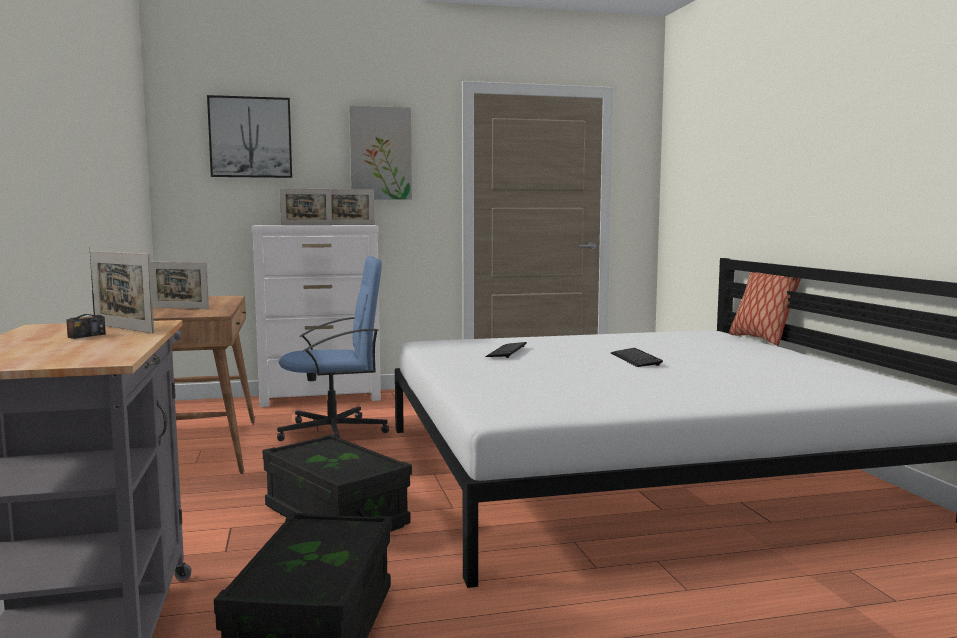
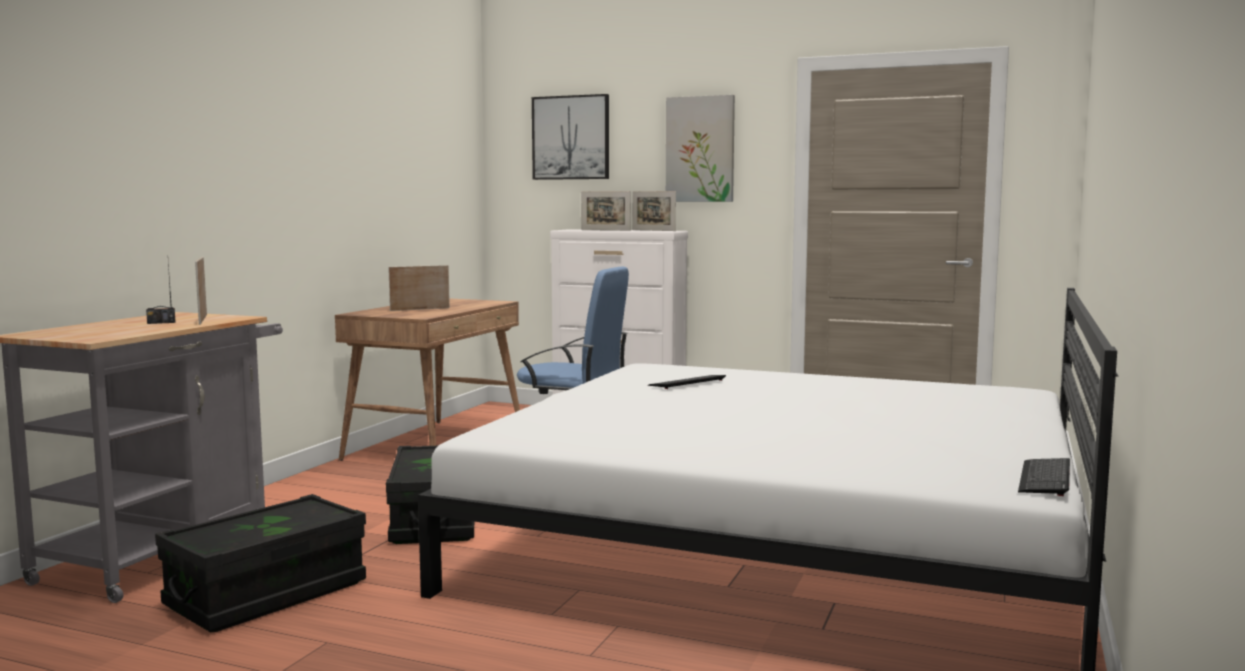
camera: 35 degrees right, 0 degrees up
(180, 308) = (420, 309): picture frame -> picture frame turned 105 degrees clockwise
(635, 359) = (793, 408): keyboard -> keyboard (1044, 478)
(761, 339) = (1061, 408): pillow -> none

